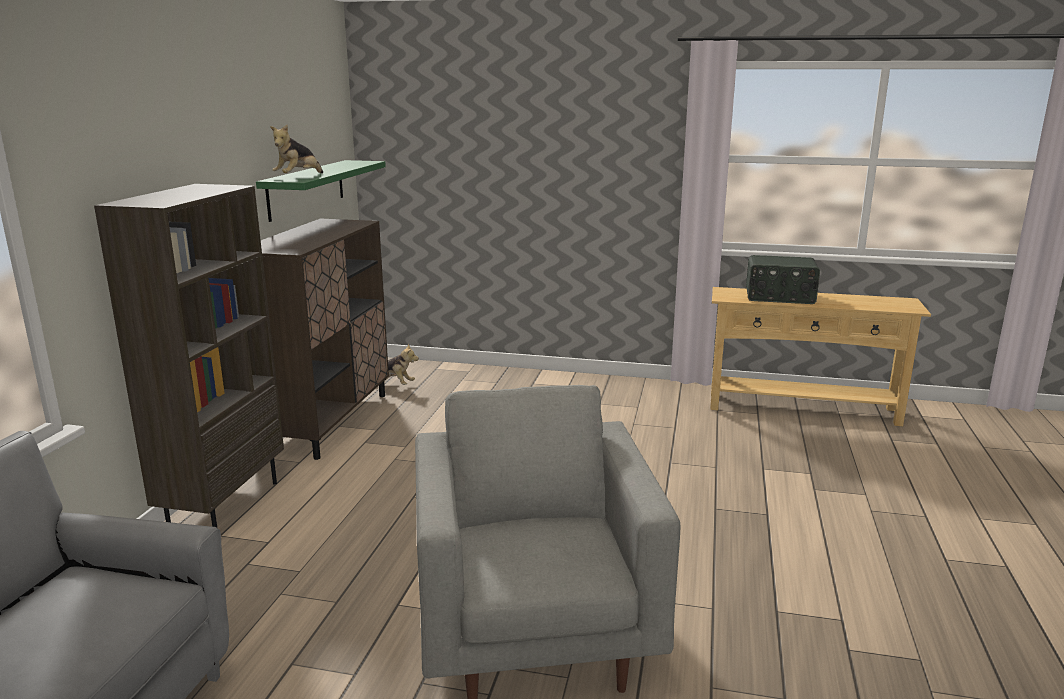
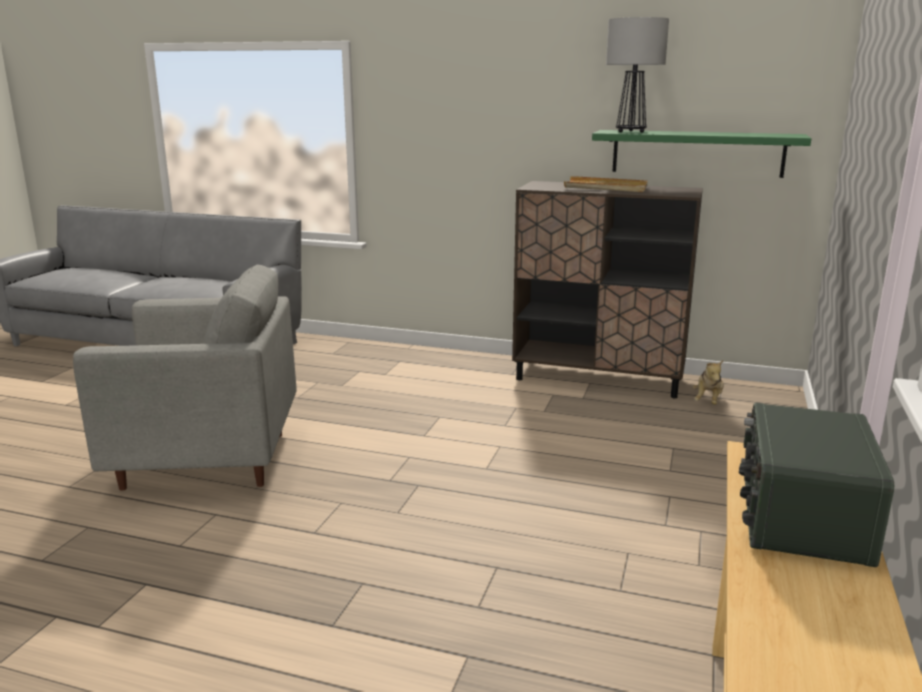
camera: 95 degrees right, 0 degrees up
(224, 505) = (442, 358): brown bookcase -> none
(298, 177) = (631, 131): plush toy -> table lamp
(309, 235) = (606, 188): none -> beige tray

